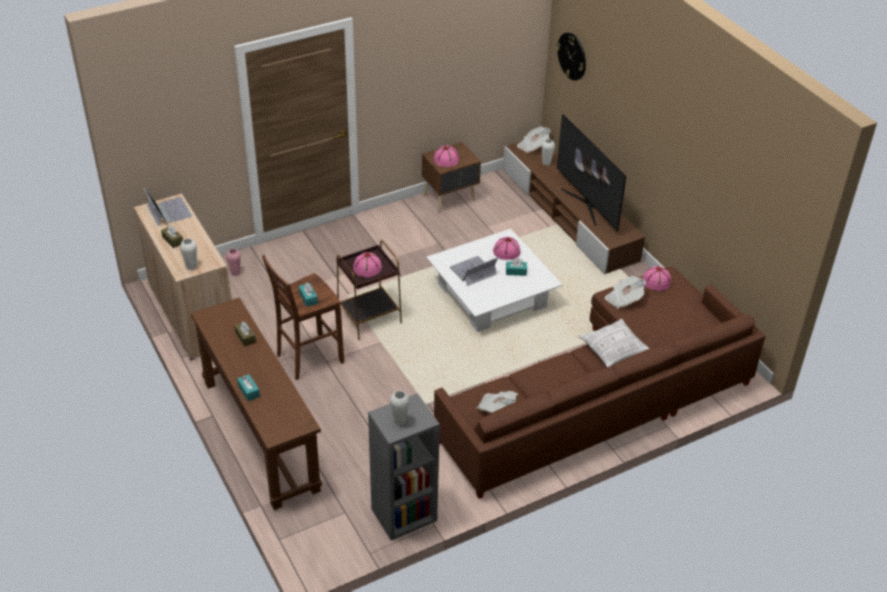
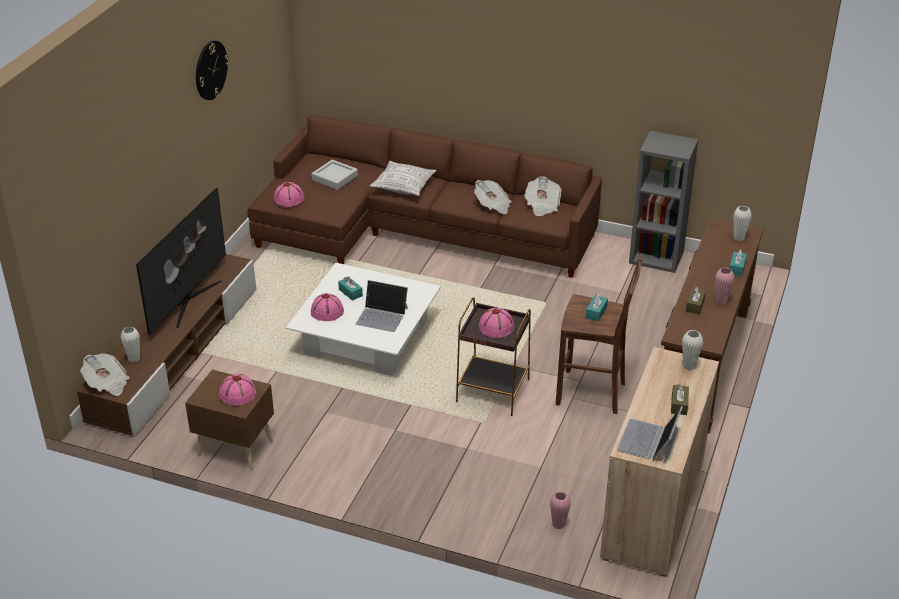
camera: 130 degrees left, 5 degrees down
(231, 353) = (721, 301): none -> pink vase
(399, 421) = (674, 144): white vase -> white vase (739, 238)
(572, 56) = (75, 228): wall clock -> wall clock (210, 70)
(623, 299) = (332, 207): newspaper -> newspaper (492, 206)
(665, 319) = (335, 178): none -> grey tray

